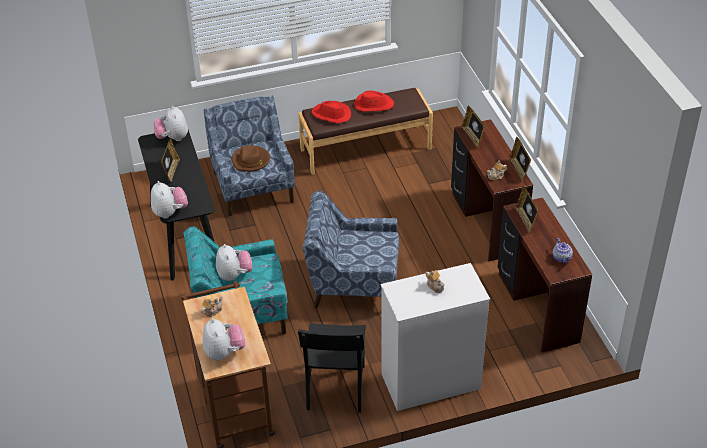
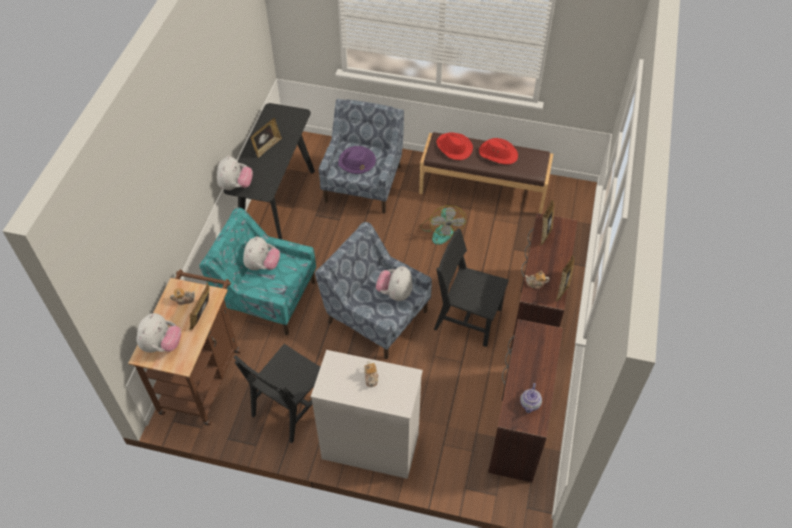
camera: 30 degrees right, 10 degrees up
(173, 138) = (292, 116): plush toy -> plush toy (395, 293)
(251, 160) = (357, 162): brown hat -> purple hat
(355, 194) = (441, 230): none -> fan
(433, 251) = (467, 319): none -> black chair
(526, 220) = (527, 345): picture frame -> picture frame (202, 315)

